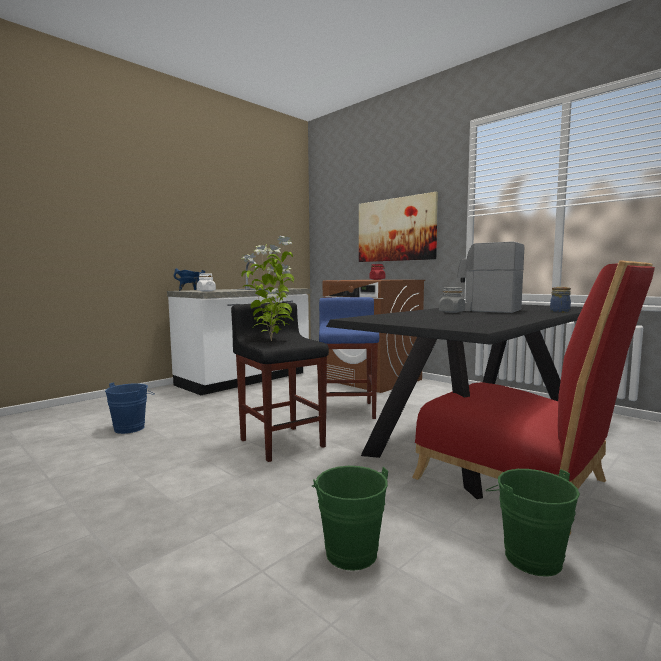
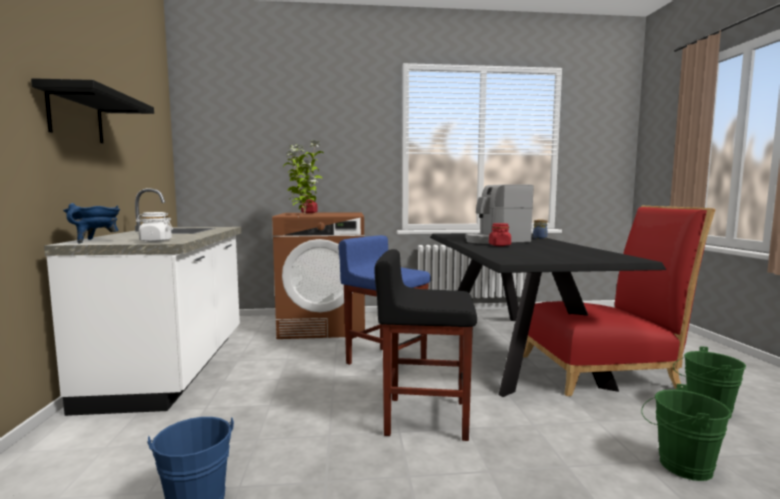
camera: 50 degrees left, 0 degrees up
(204, 218) = (75, 116): none -> black shelf
(272, 340) = (421, 298): potted plant -> potted plant (304, 214)
(396, 230) = (319, 158): picture -> none
(451, 312) = (499, 245): grey jar -> red jar

